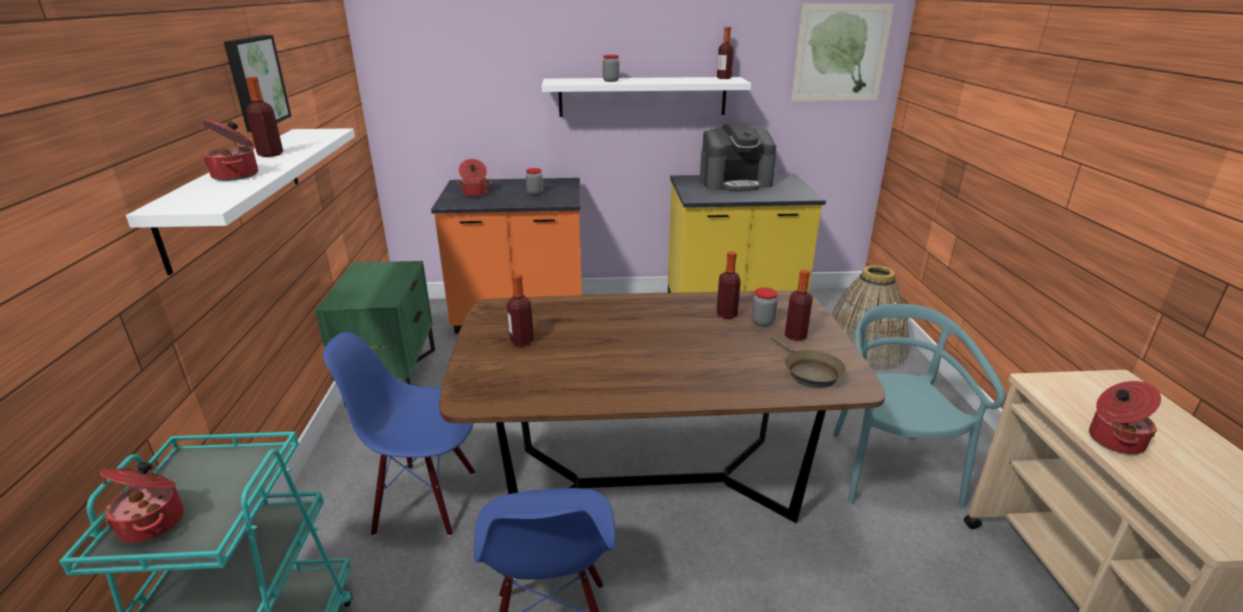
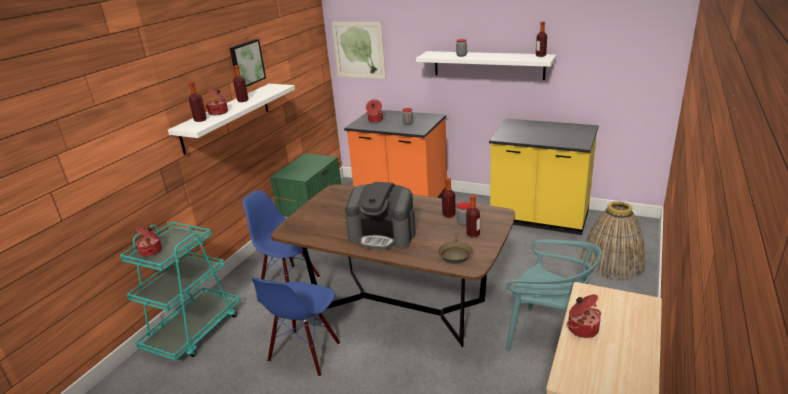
camera: 30 degrees right, 0 degrees up
(522, 341) = (332, 209): bottle -> bottle (200, 120)
(735, 182) = (543, 128): coffee machine -> coffee machine (382, 235)
(840, 53) = (634, 40): picture -> picture (359, 50)
(889, 470) = (549, 337): turquoise chair -> turquoise chair turned 90 degrees clockwise

